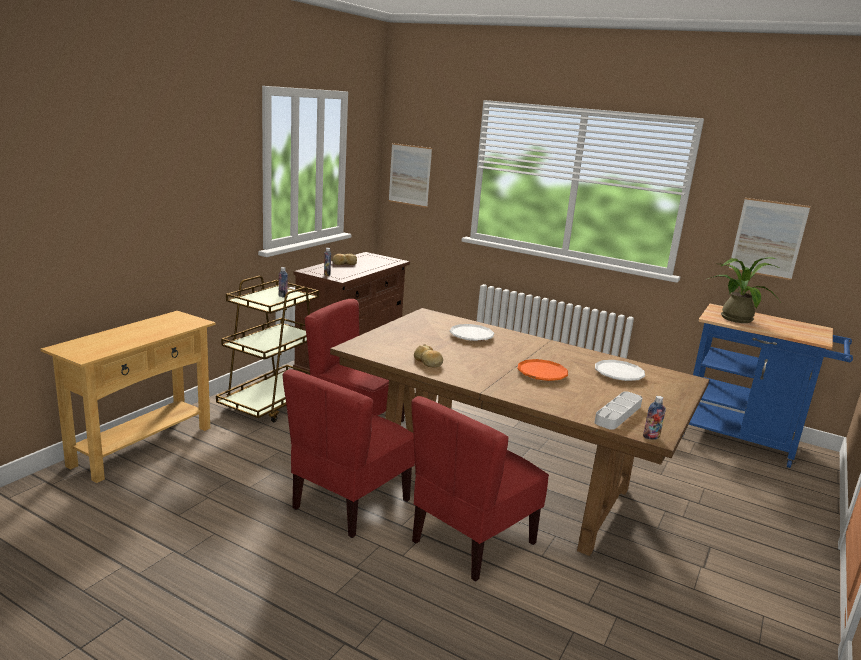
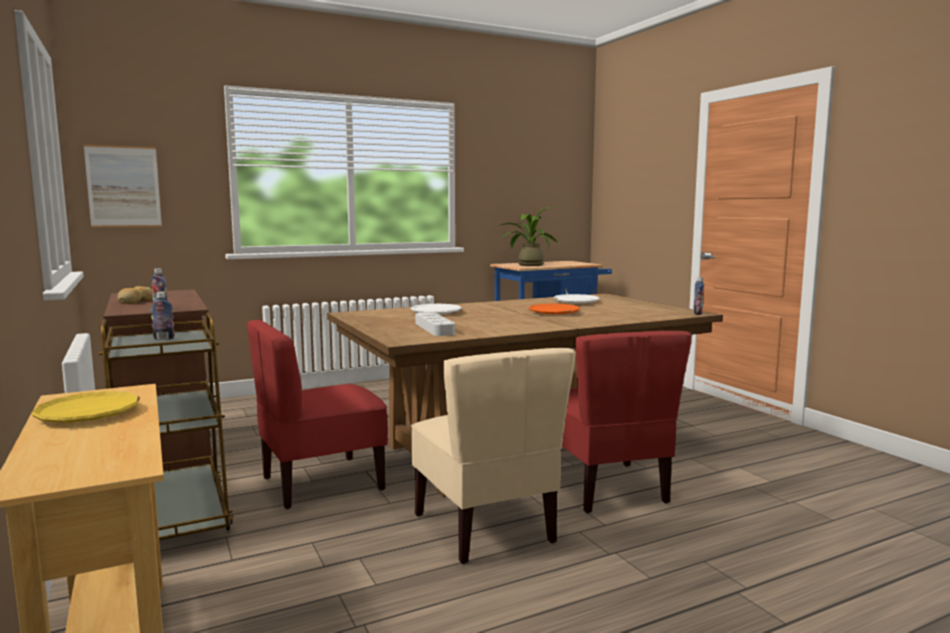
camera: 55 degrees left, 10 degrees down
(153, 327) = (88, 414): none -> yellow plate
(349, 504) = (486, 528): red chair -> beige chair
(428, 362) = (483, 329): bread -> none
(618, 414) = (652, 312): grey tray -> grey tray (434, 328)
(768, 238) = (516, 200): picture -> none

